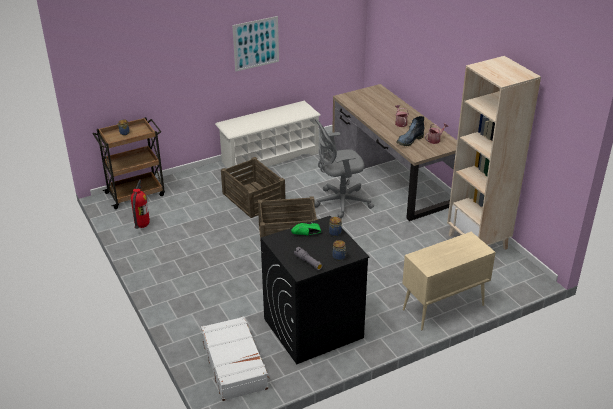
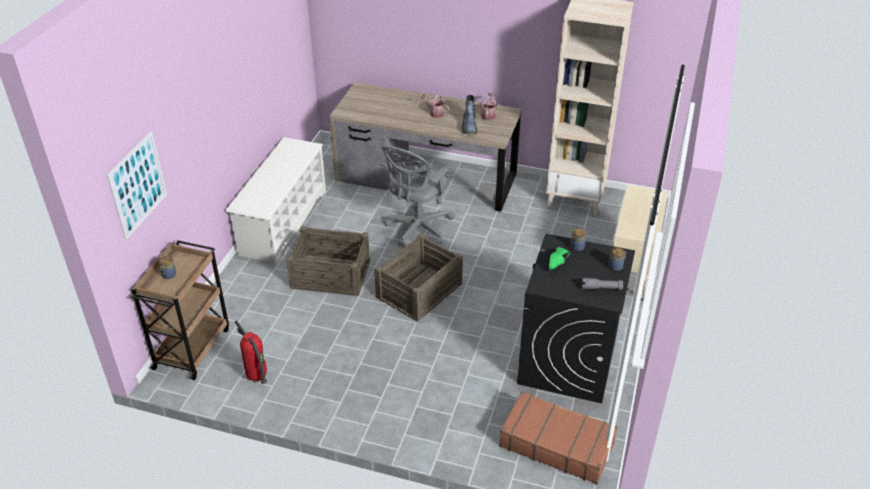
camera: 45 degrees left, 5 degrees up
(235, 364) = (556, 444): white suitcase -> brown suitcase
(256, 43) = (239, 87): picture -> picture (138, 185)

